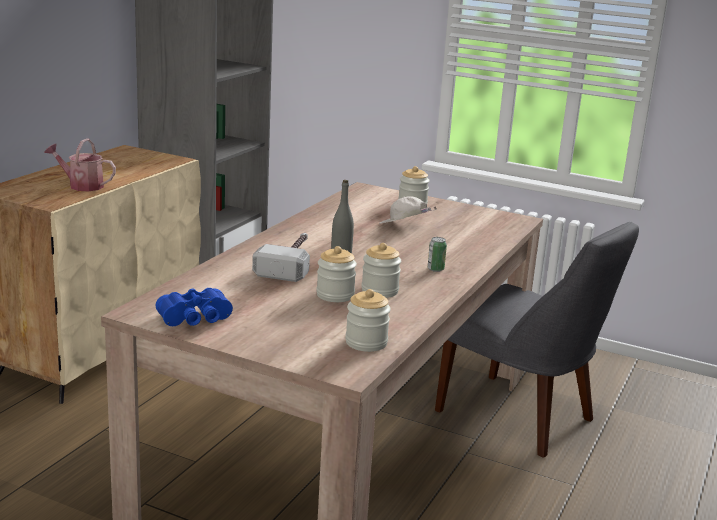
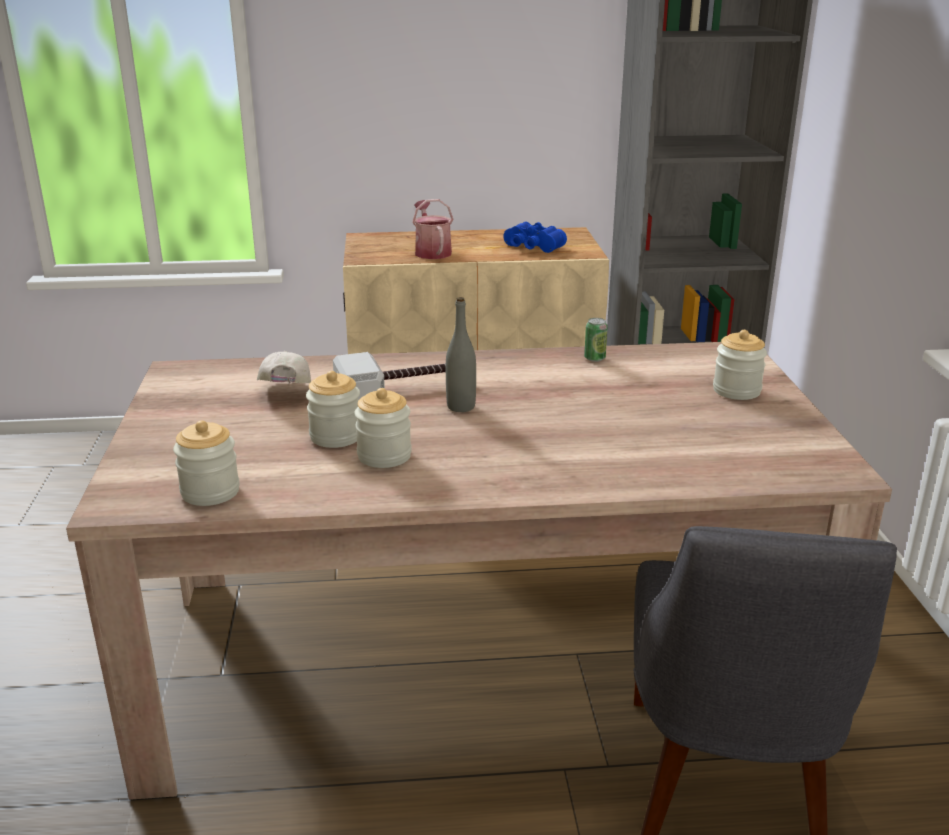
camera: 60 degrees right, 5 degrees up
(196, 320) = (184, 396): blue binoculars -> blue binoculars (531, 247)
(403, 227) = (638, 408): white cap -> white cap (285, 396)
(435, 269) = (514, 468): can -> can (594, 358)

